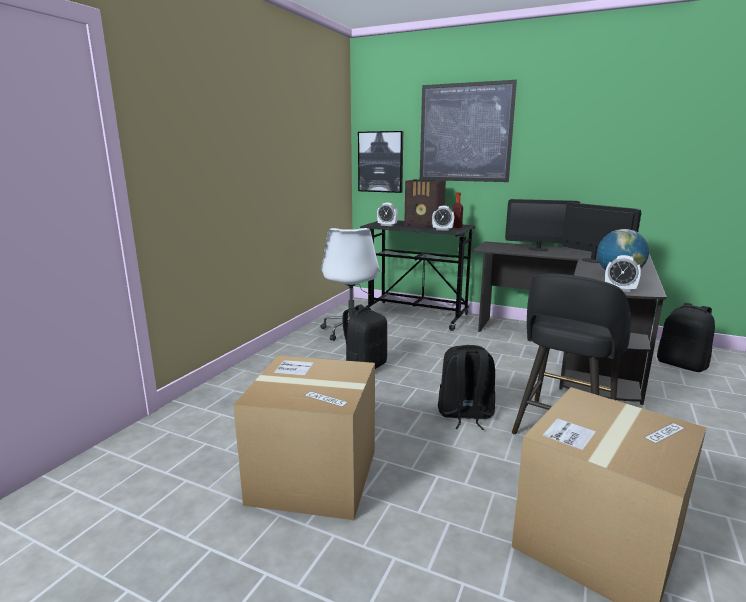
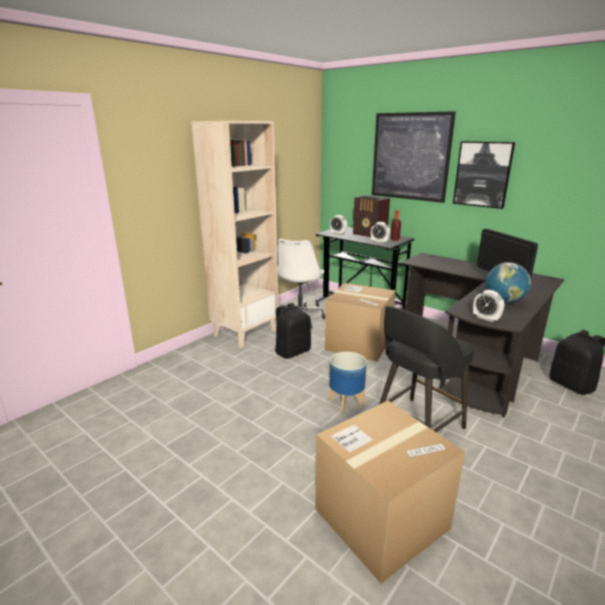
camera: 15 degrees right, 5 degrees up
(291, 352) = (245, 332): none -> beige bookcase
(314, 476) = (211, 432): cardboard box -> cardboard box (358, 344)
(380, 162) = (342, 177): picture -> picture (482, 174)
(465, 415) = (345, 403): black backpack -> planter
(538, 249) = (461, 265): monitor -> none

